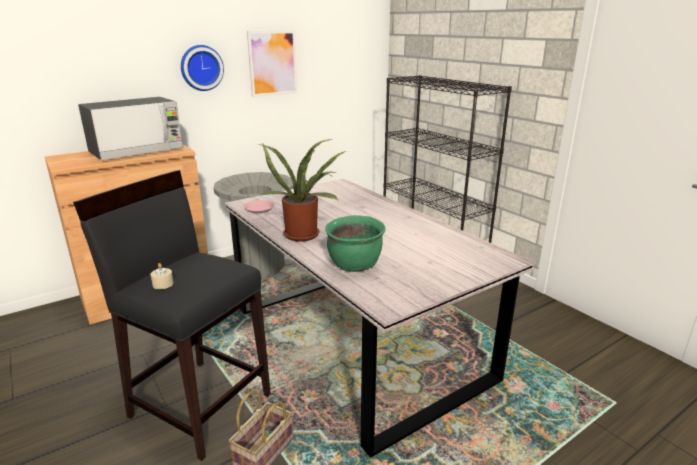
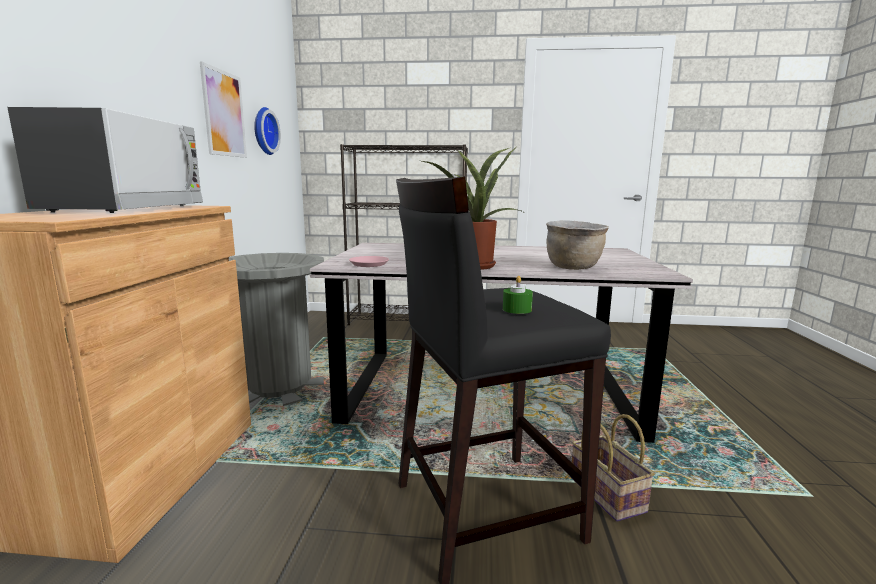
camera: 50 degrees left, 10 degrees down
(163, 284) = (517, 309): beige candle -> green candle
(201, 68) = (157, 97): wall clock -> wall clock (263, 131)
(355, 266) = (573, 267): green cooking pot -> brown cooking pot

